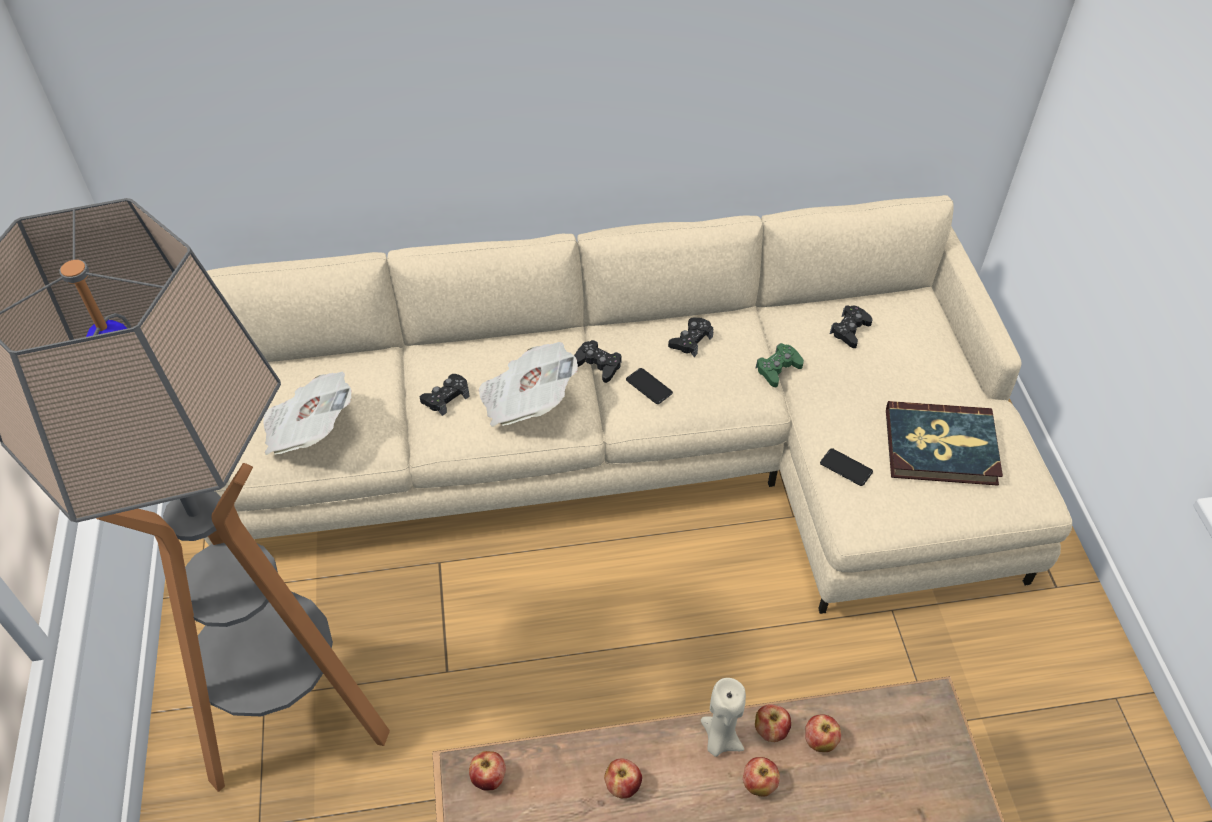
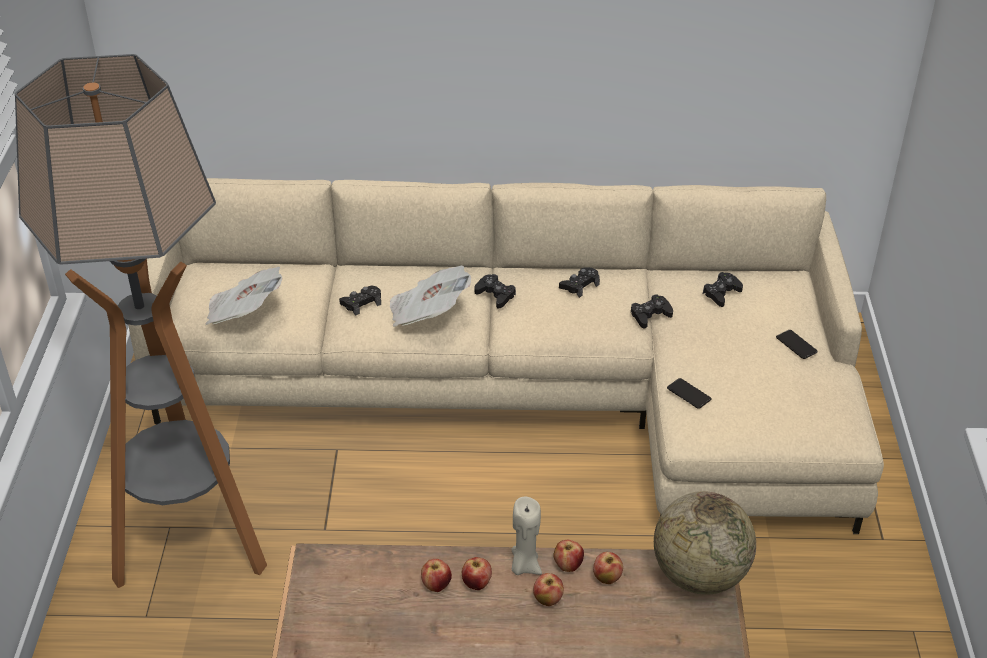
camera: 10 degrees right, 10 degrees down
(489, 778) = (330, 565): apple -> apple (476, 584)
(649, 386) = (534, 315): phone -> phone (796, 345)
(778, 369) = (650, 315): green game controller -> black game controller
(923, 718) = (699, 575): none -> globe
(940, 447) = (776, 388): book -> none

